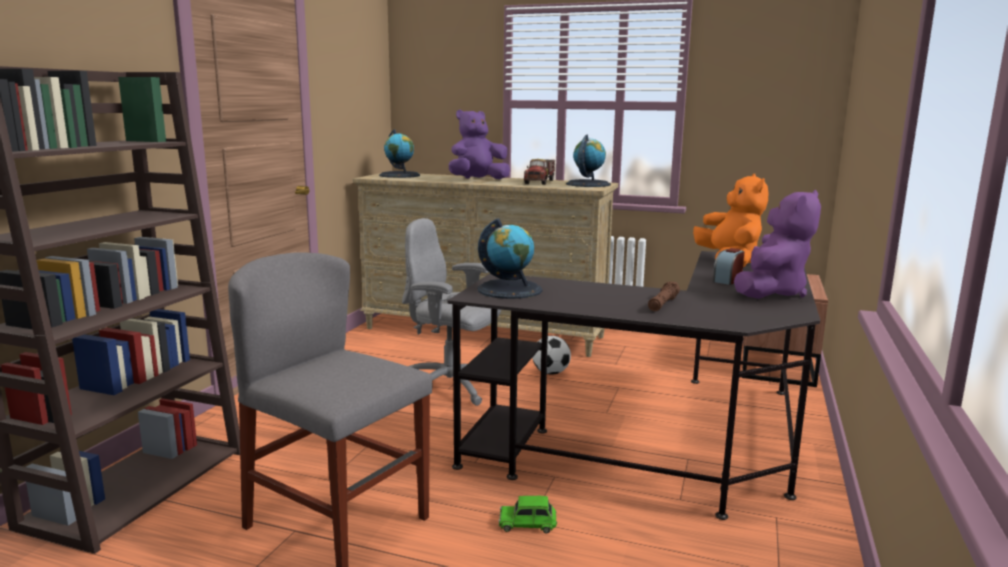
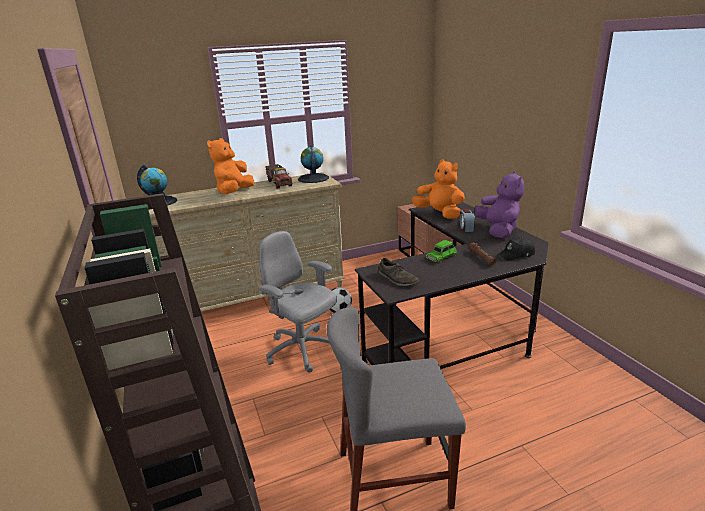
camera: 40 degrees left, 10 degrees up
(451, 388) = (302, 351): grey office chair -> grey office chair turned 60 degrees clockwise
(477, 180) = (234, 192): purple plush toy -> orange plush toy
(509, 289) = (398, 279): globe -> brown shoe
(527, 523) = (472, 411): green toy car -> green toy car (441, 256)
(724, 315) = (516, 254): none -> black cap

